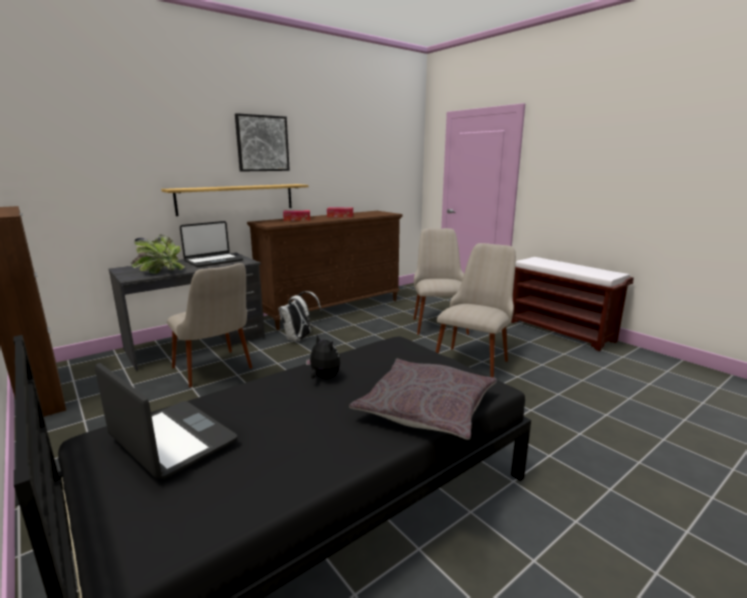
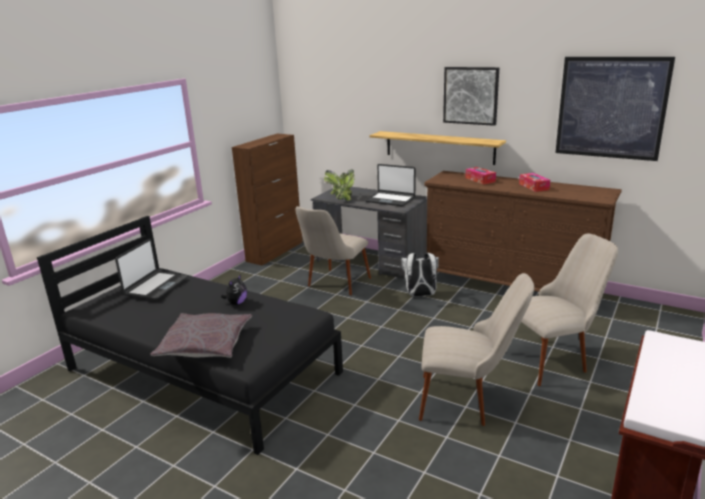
camera: 70 degrees right, 5 degrees up
(363, 151) = (611, 108): none -> picture

